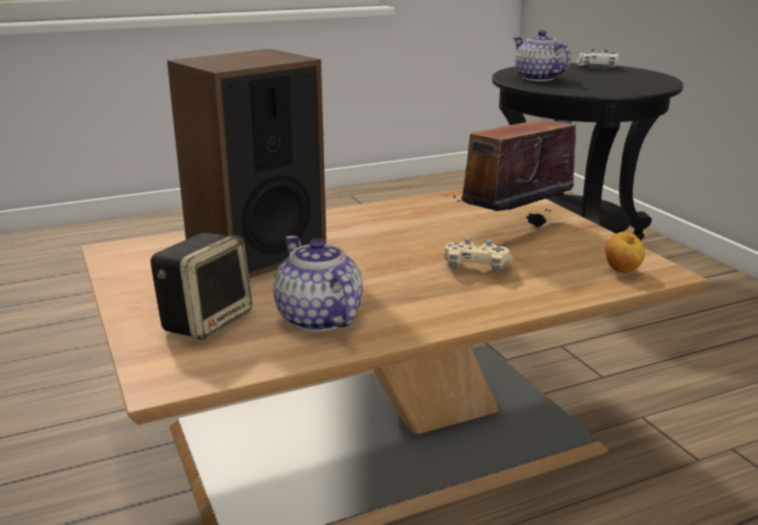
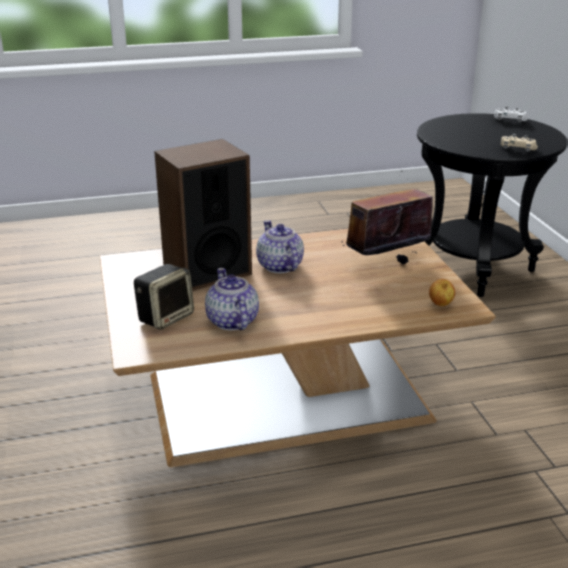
camera: 10 degrees right, 5 degrees up
(476, 268) = (344, 294): beige game controller -> beige game controller (517, 150)
(538, 78) = (452, 133): teapot -> teapot (279, 266)

